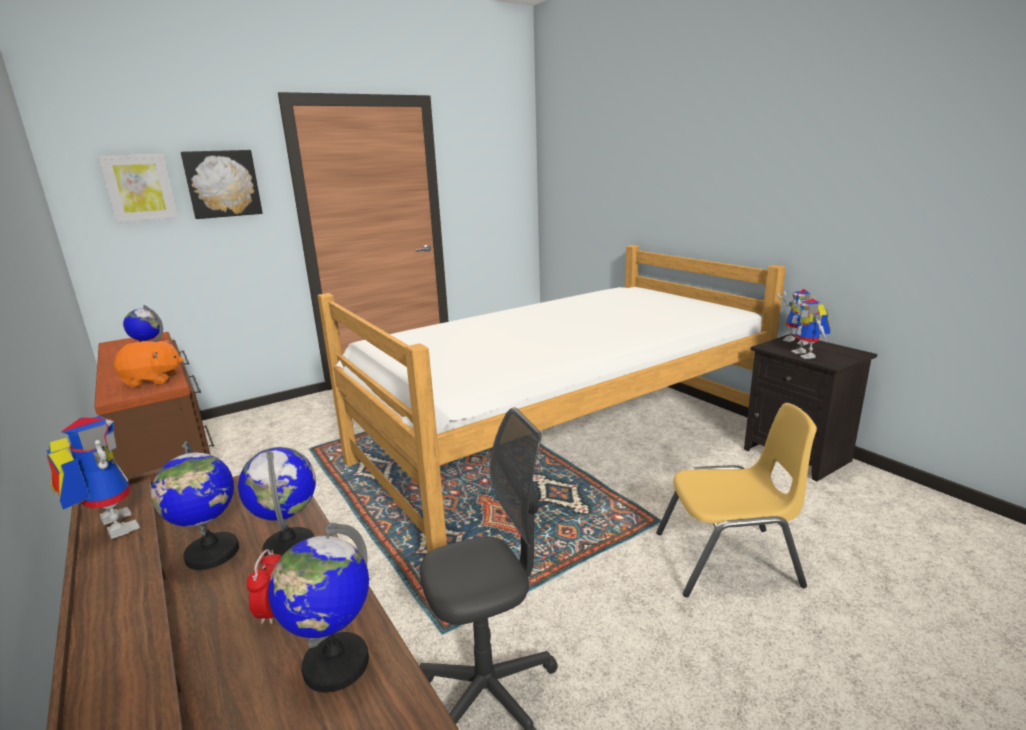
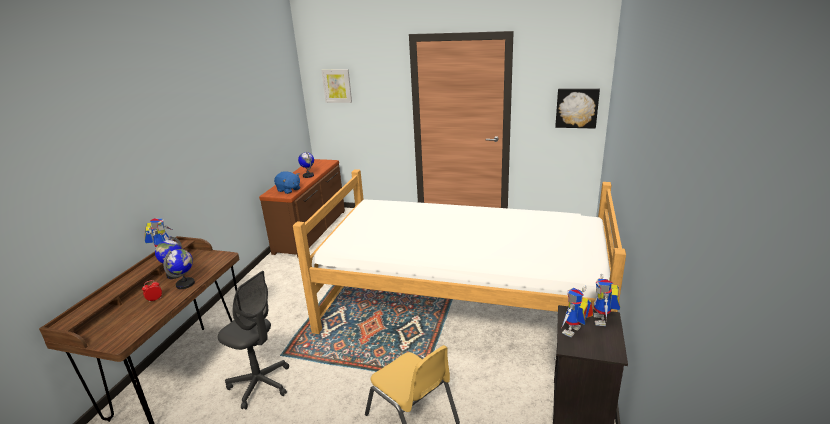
camera: 50 degrees right, 5 degrees up
(153, 380) = (288, 190): orange plush toy -> blue plush toy
(222, 184) = (374, 86): picture -> picture (576, 108)
(335, 664) = (138, 320): globe -> none

